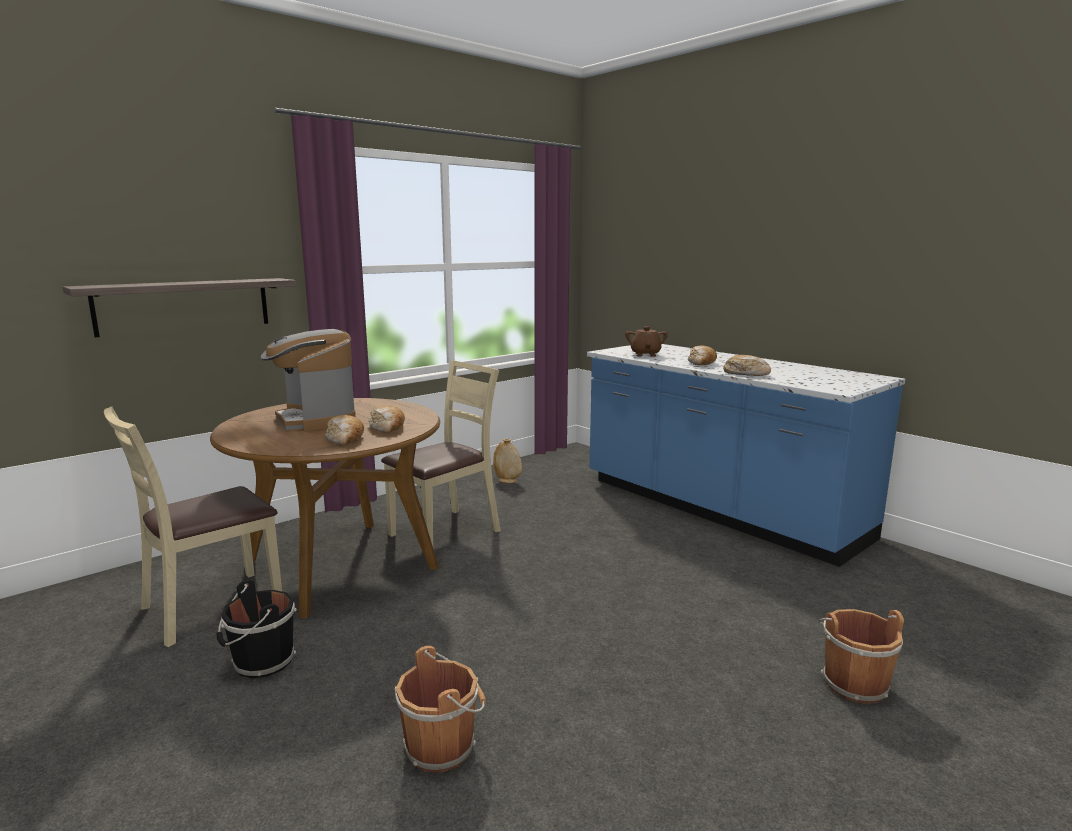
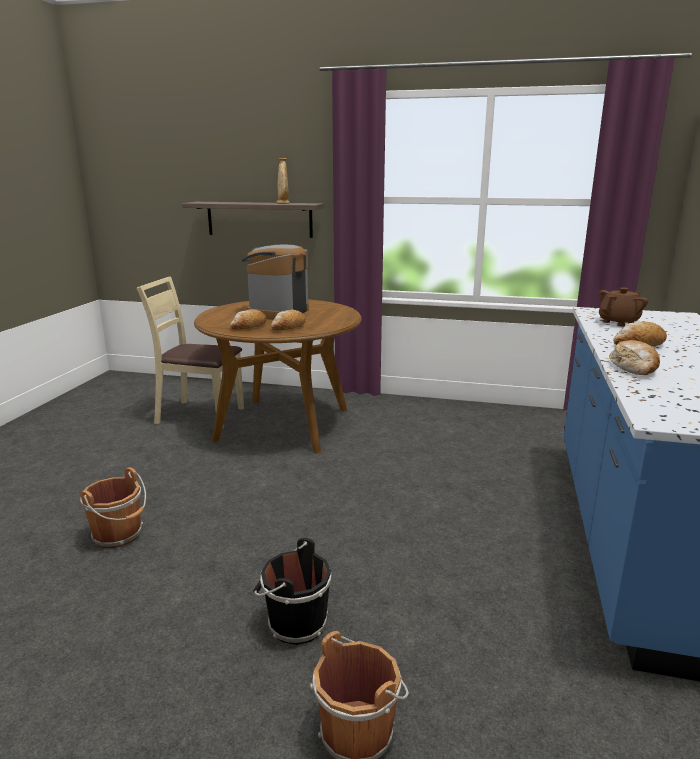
camera: 55 degrees right, 5 degrees up
(261, 662) = (159, 451): black bucket -> black bucket (294, 623)
(445, 532) = (372, 435): beige chair -> none
(507, 481) = (496, 421): beige vase -> beige vase (283, 203)

